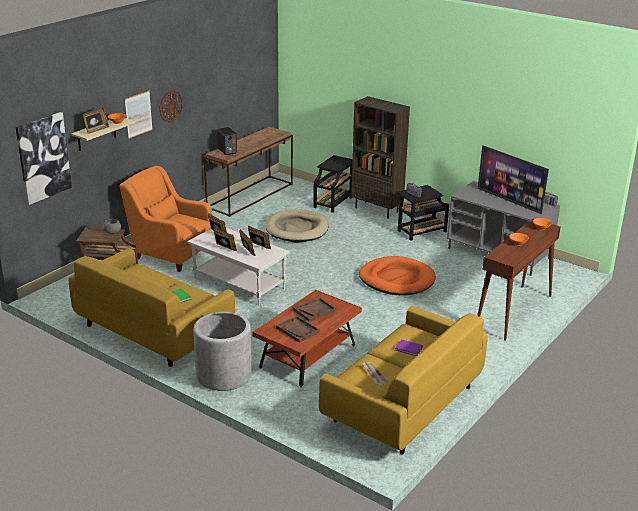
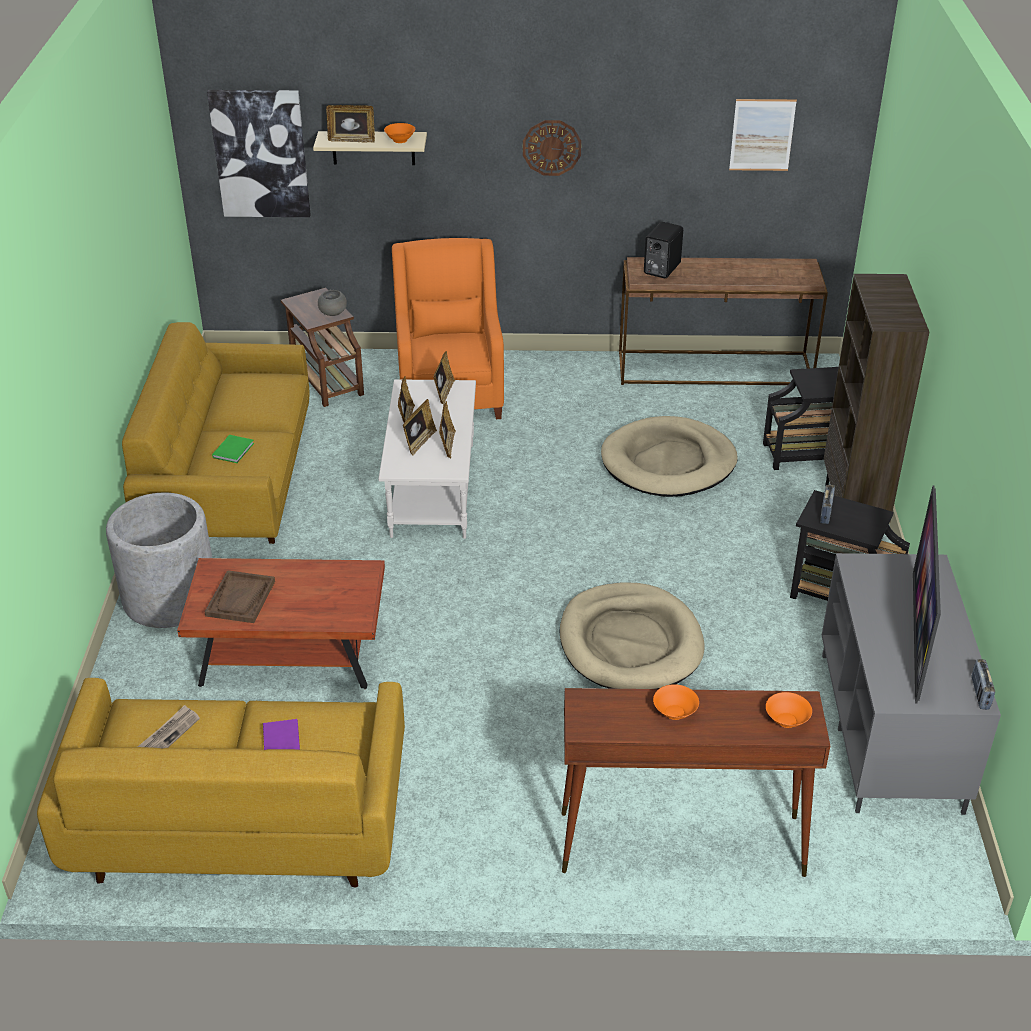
camera: 55 degrees right, 10 degrees up
(138, 114) = (471, 141): picture -> picture (762, 135)
(314, 310) = (316, 588): brown tray -> none
(397, 279) = (630, 643): orange dog bed -> beige dog bed

